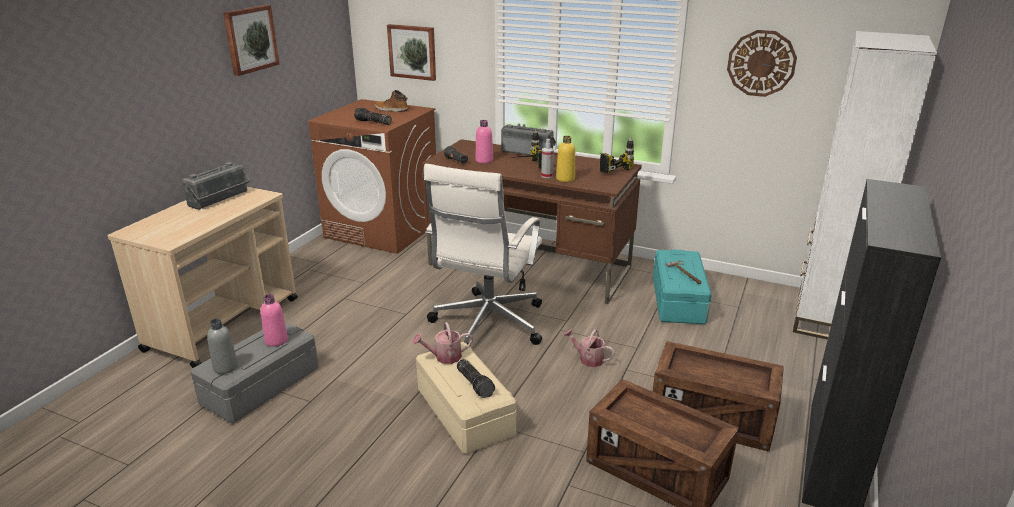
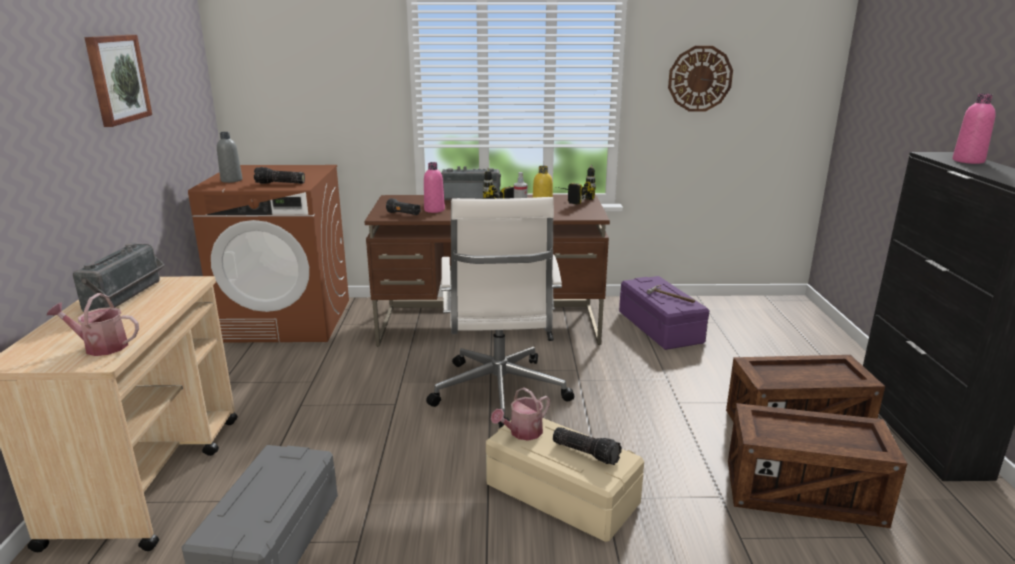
camera: 25 degrees left, 5 degrees down
(225, 367) = (240, 527): grey bottle -> grey bottle (231, 180)
(276, 340) = (287, 471): pink bottle -> pink bottle (968, 161)
(391, 110) = (285, 170): boot -> none
(412, 52) = (302, 100): picture -> none
(588, 359) = (633, 401): watering can -> watering can (101, 346)
(679, 300) = (661, 327): turquoise storage box -> purple storage box
(826, 317) = (790, 315): white bookcase -> none

